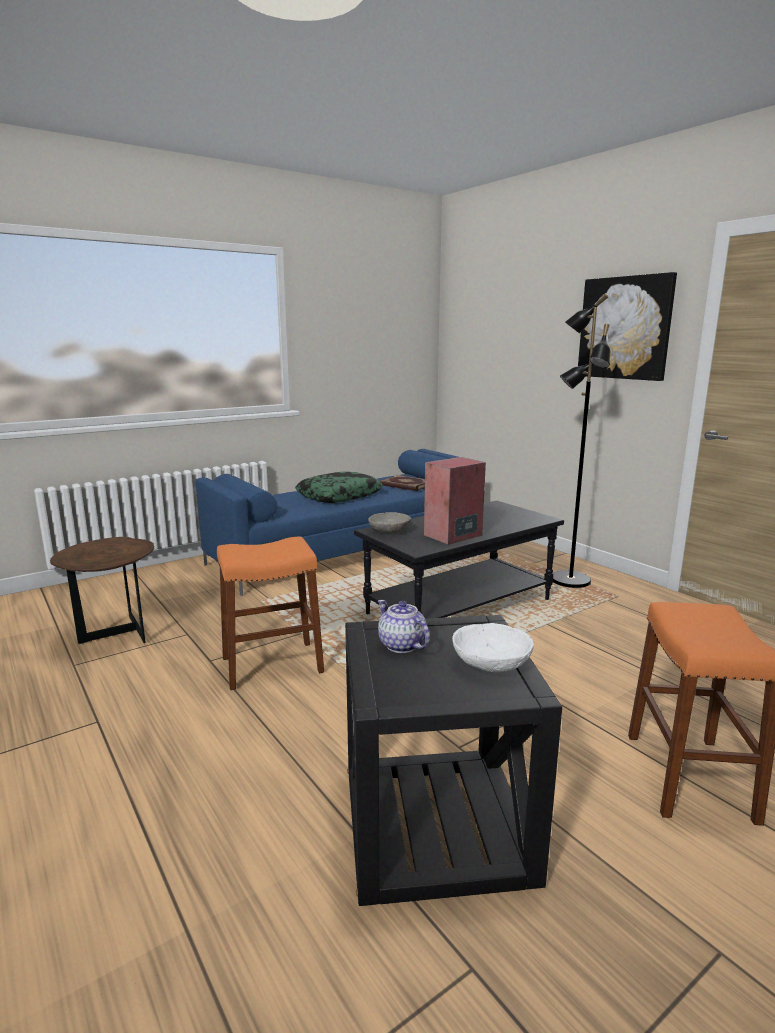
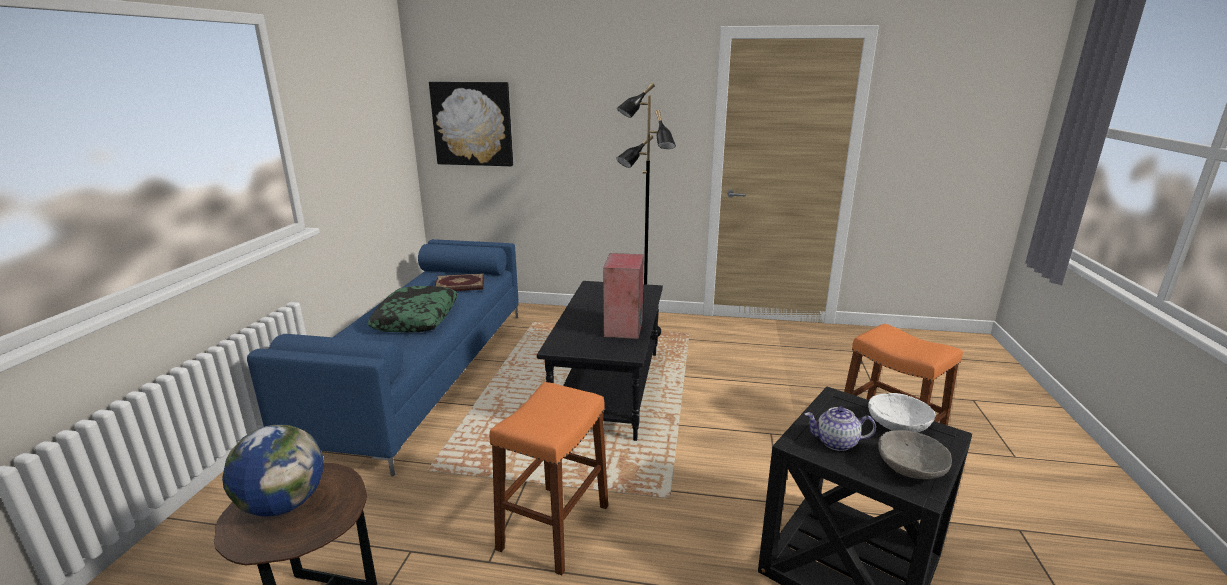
camera: 45 degrees left, 5 degrees up
(103, 549) = (283, 504): none -> globe
(389, 531) = (569, 343): grey bowl -> grey bowl (910, 468)
(625, 328) = (645, 108): picture -> picture (472, 124)

